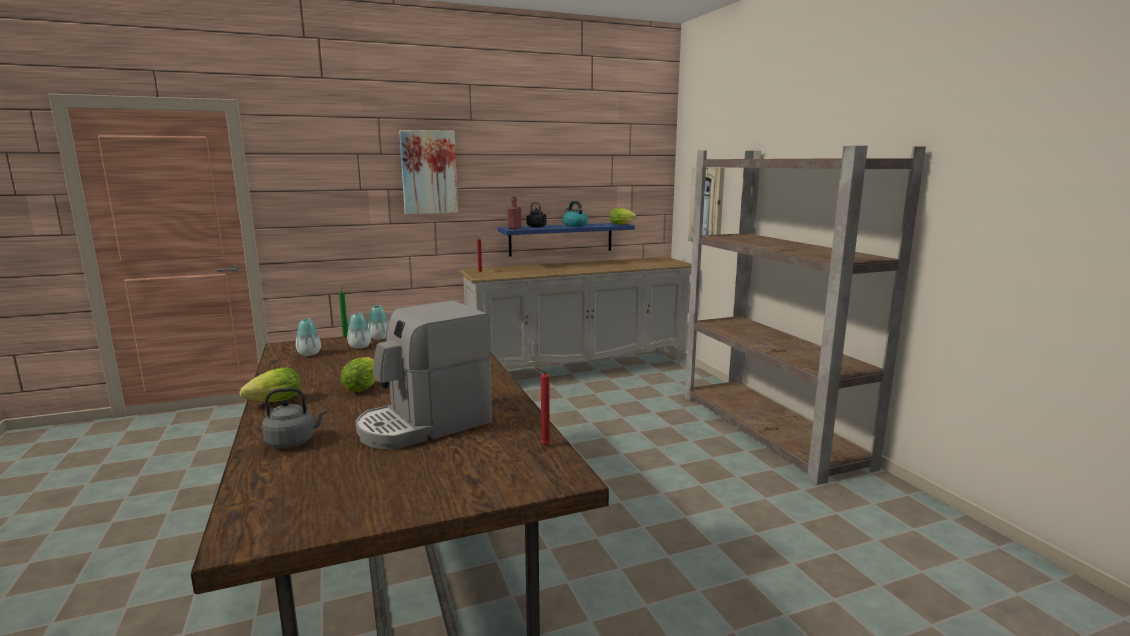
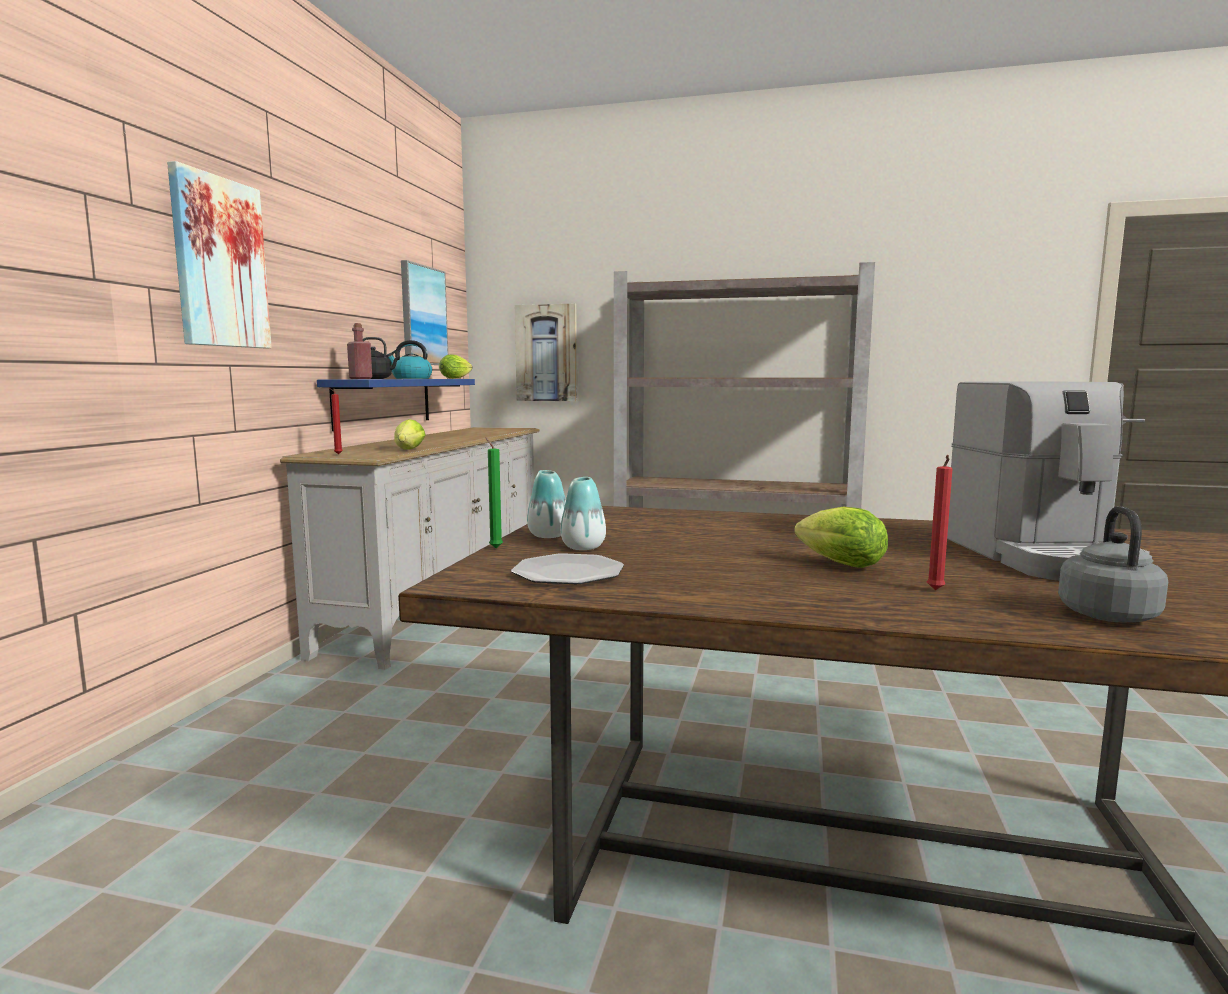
camera: 55 degrees left, 5 degrees down
(272, 403) = (877, 612): lettuce -> lettuce (408, 450)
(309, 354) = (568, 573): vase -> plate
(543, 445) = (1126, 534): red candle -> red candle (935, 591)
(611, 180) = (423, 316): none -> picture

